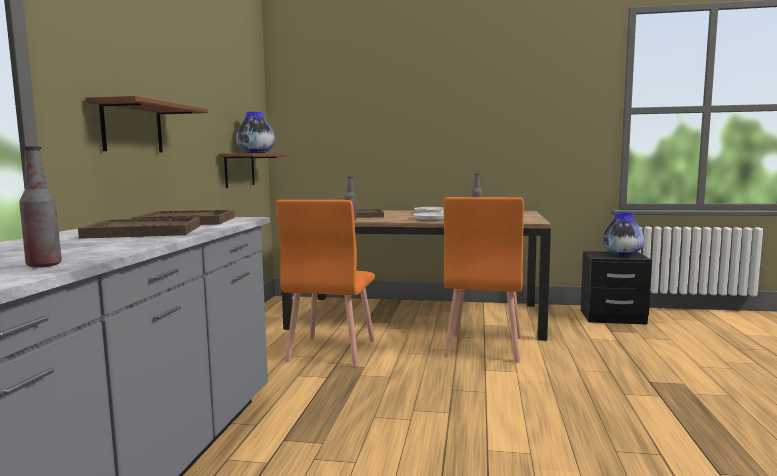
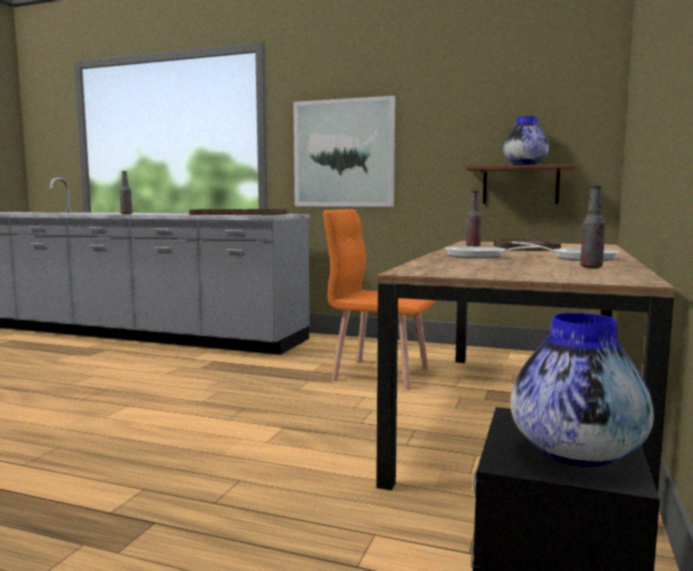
camera: 100 degrees right, 0 degrees up
(132, 128) = (343, 153): shelf -> picture
(483, 347) = (364, 438): orange chair -> none

